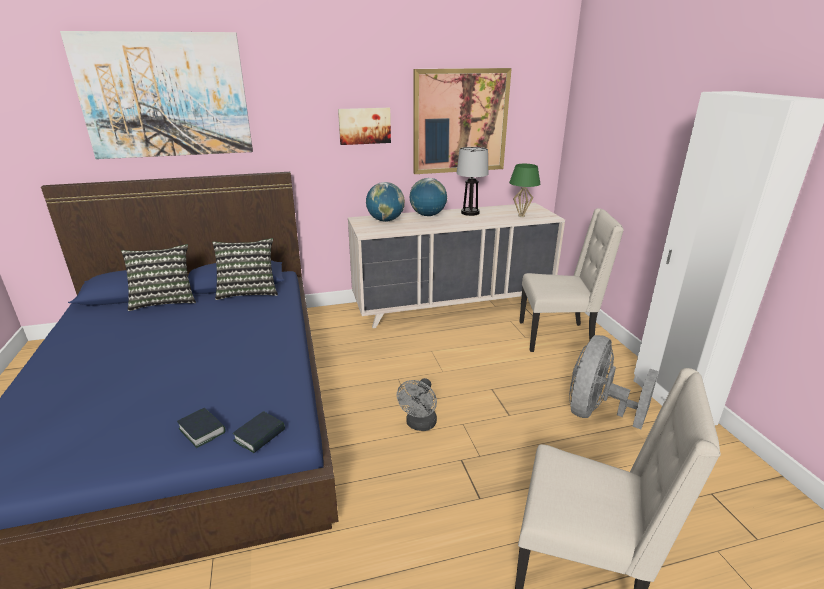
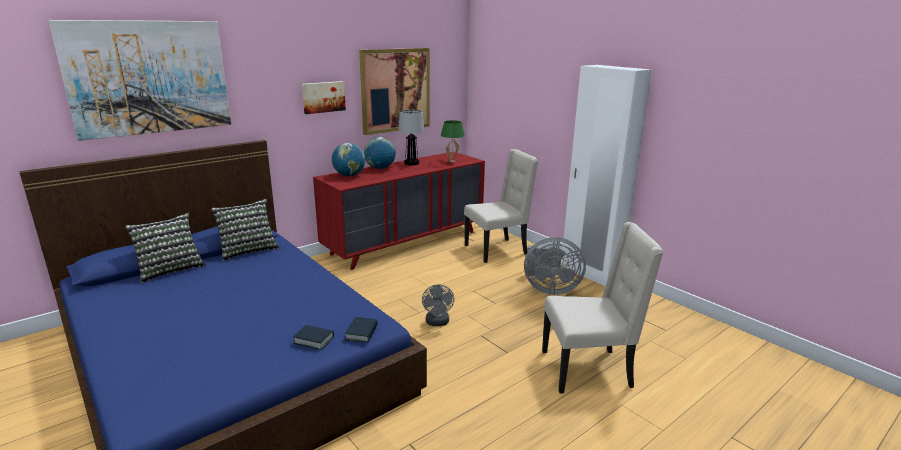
camera: 25 degrees left, 5 degrees down
(452, 305) = (406, 242): beige dresser -> red dresser
(597, 412) = (549, 289): grey fan -> grey fan turned 90 degrees counterclockwise

